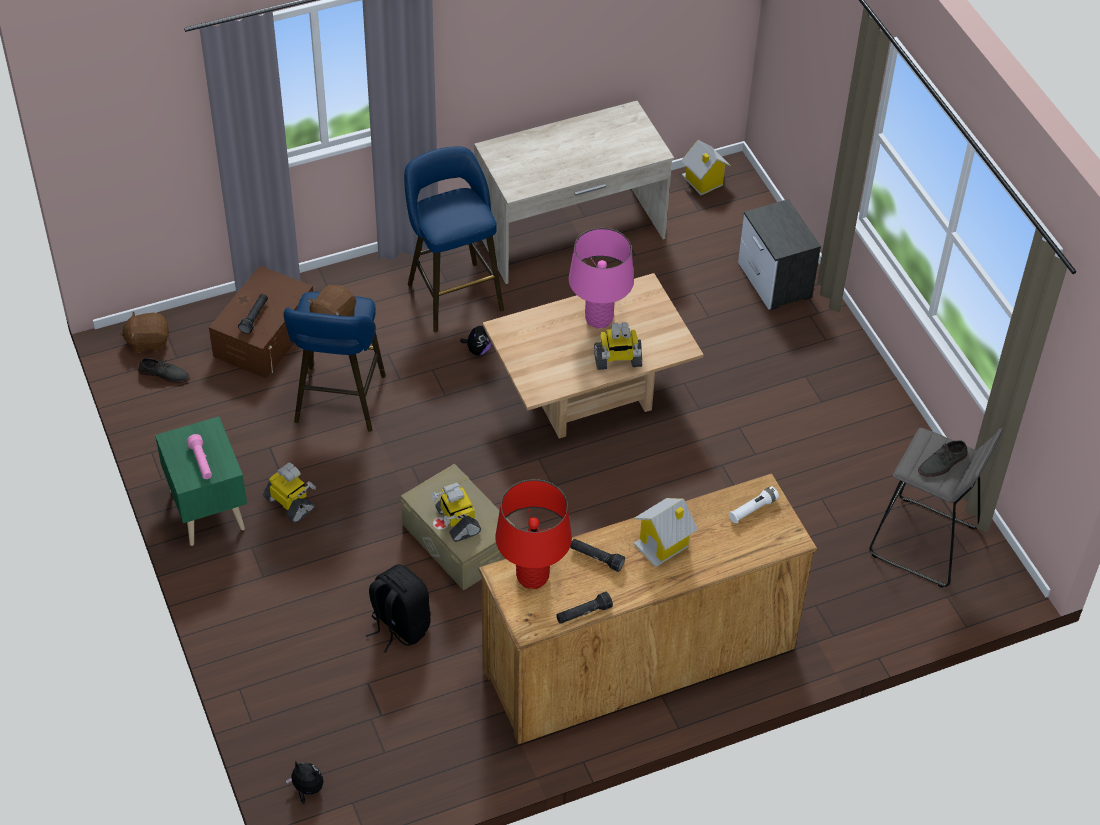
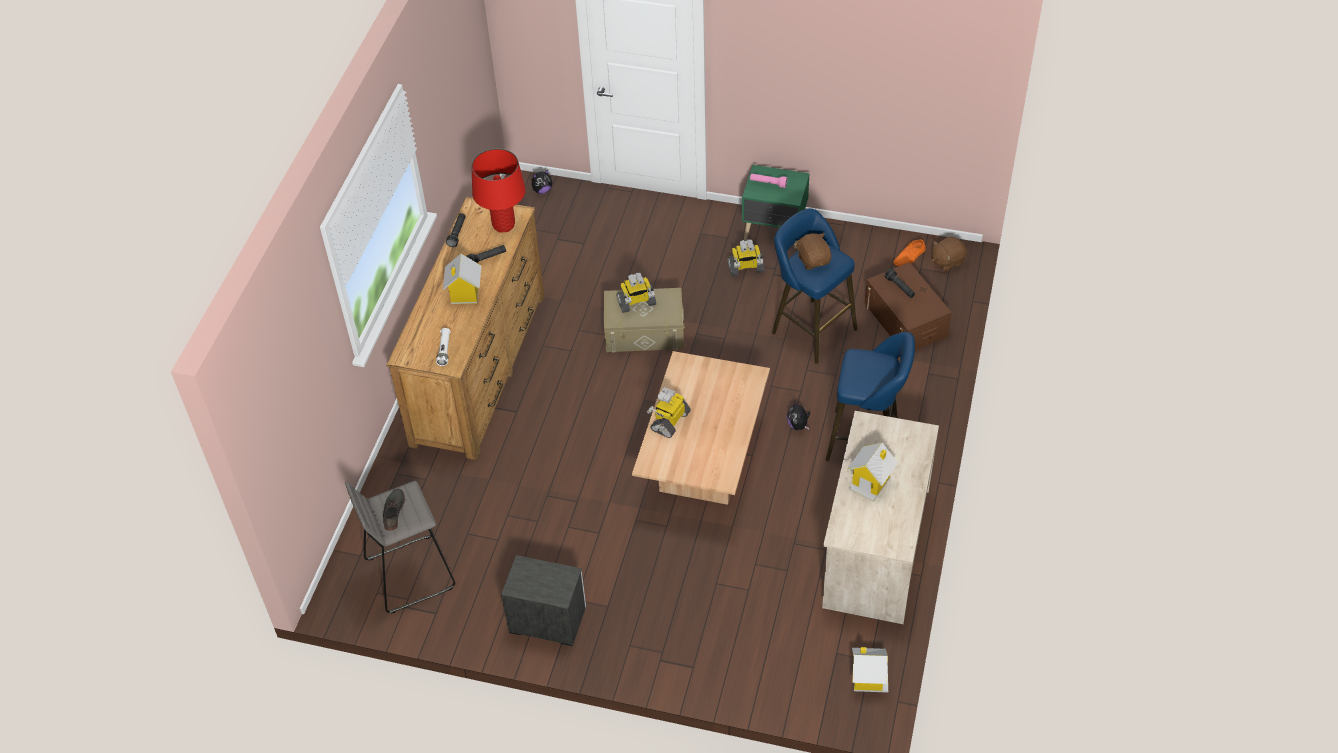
camera: 130 degrees right, 0 degrees up
(148, 341) = (947, 261): brown plush toy -> brown plush toy turned 150 degrees counterclockwise
(164, 374) = (909, 257): grey shoe -> orange shoe
(399, 626) = (608, 274): black backpack -> none
(456, 521) = (636, 303): toy robot -> toy robot turned 150 degrees clockwise
(580, 157) = (871, 482): none -> toy house
(599, 319) = (716, 433): pink table lamp -> none
(775, 281) = (716, 653): nightstand -> nightstand (546, 619)

